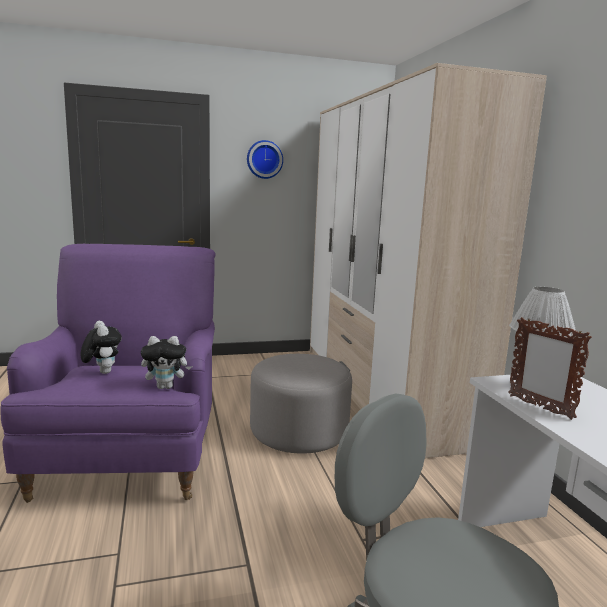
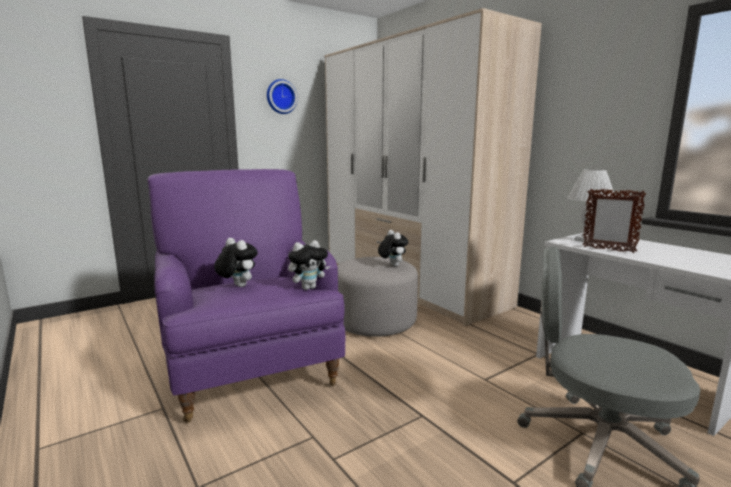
camera: 20 degrees left, 0 degrees up
(319, 370) = (392, 265): none -> plush toy

